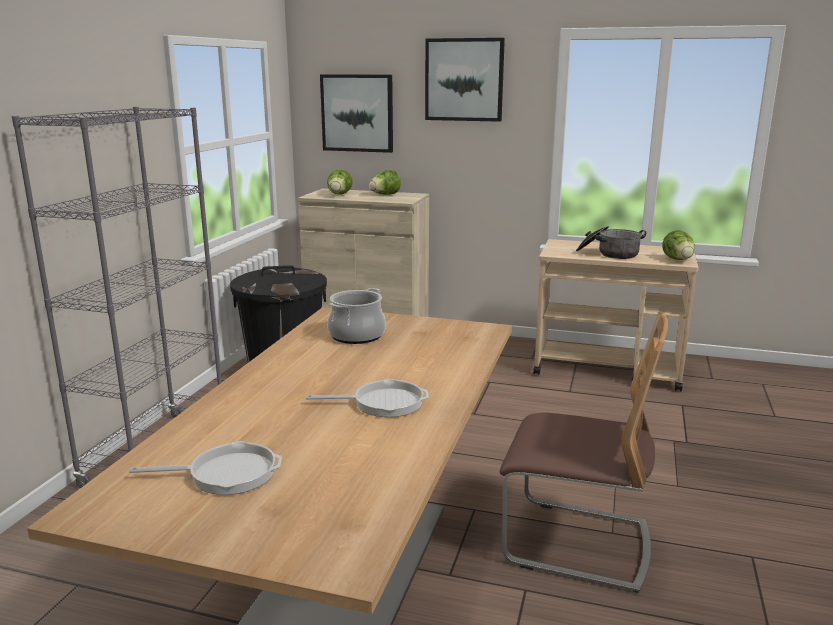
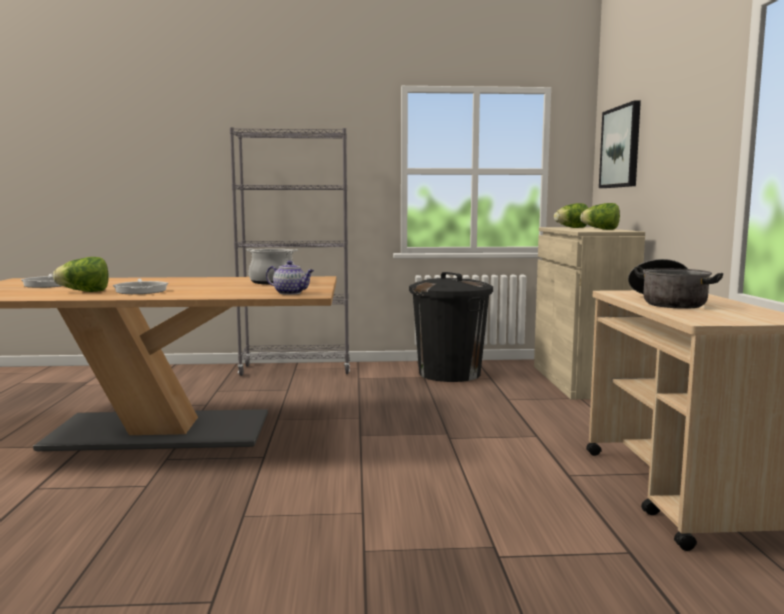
camera: 70 degrees right, 10 degrees down
(464, 80) = (681, 91): picture -> none
(466, 335) = (291, 293): none -> teapot
(576, 543) = (220, 500): chair -> none
(678, 260) = (714, 320): lettuce -> lettuce (85, 292)

